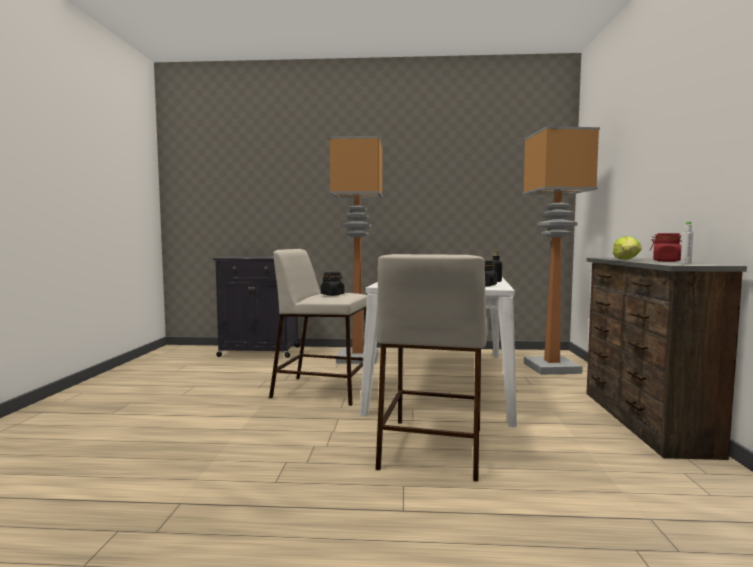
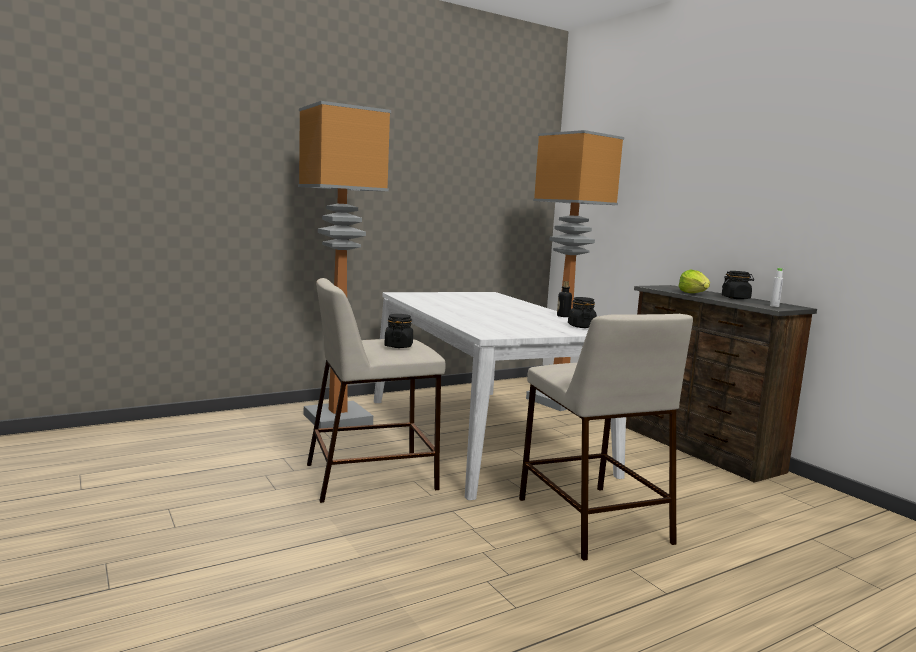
camera: 35 degrees left, 5 degrees up
(262, 351) = (174, 429): black cabinet -> none
(667, 261) = (736, 298): red jar -> black jar

